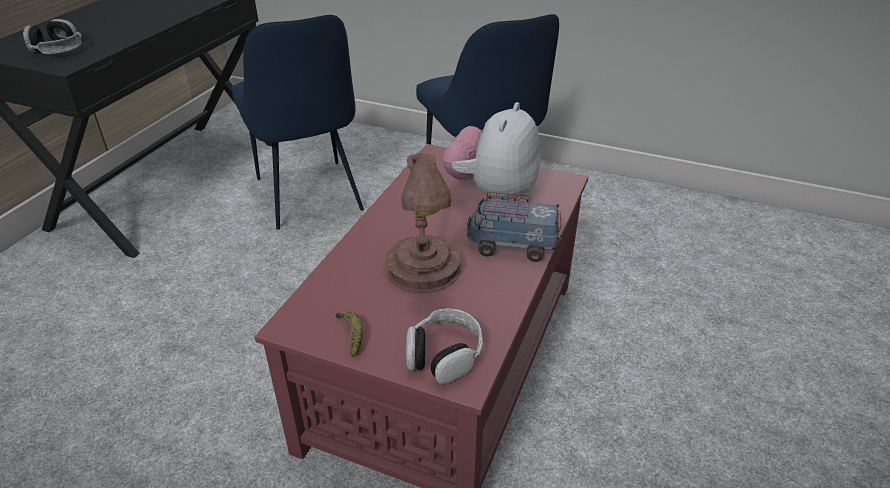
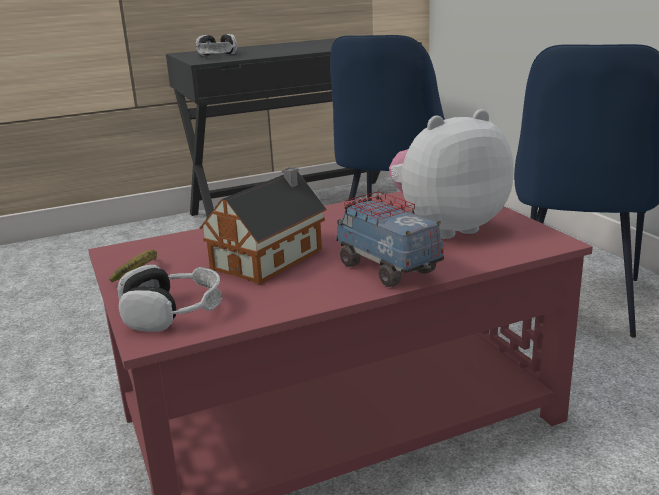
camera: 45 degrees right, 15 degrees down
(424, 272) = (271, 258): brown table lamp -> toy house

